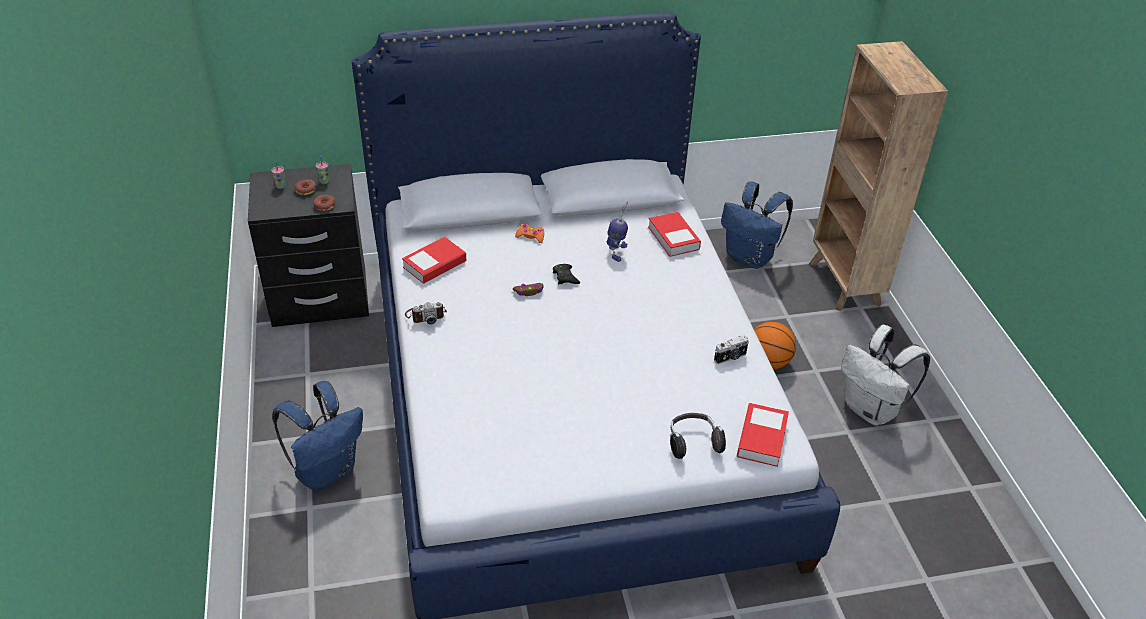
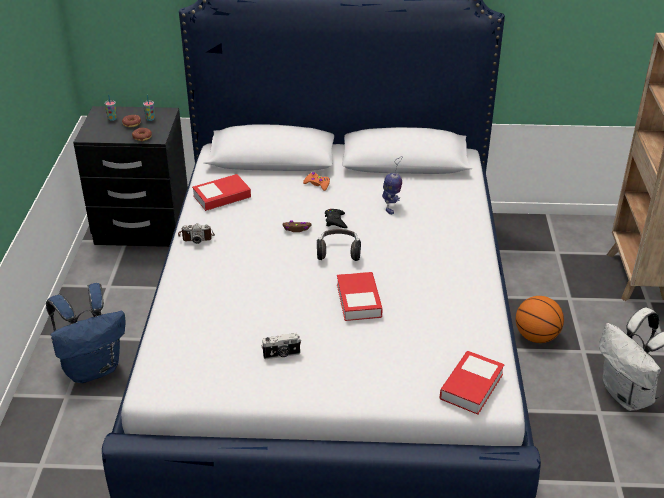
camera: 15 degrees right, 5 degrees down
(673, 238) = (451, 201): book -> book (358, 300)
(693, 442) = (401, 379): headphones -> headphones (338, 252)
(730, 358) = (467, 310): camera -> camera (282, 355)
(750, 258) = (549, 242): blue backpack -> none

